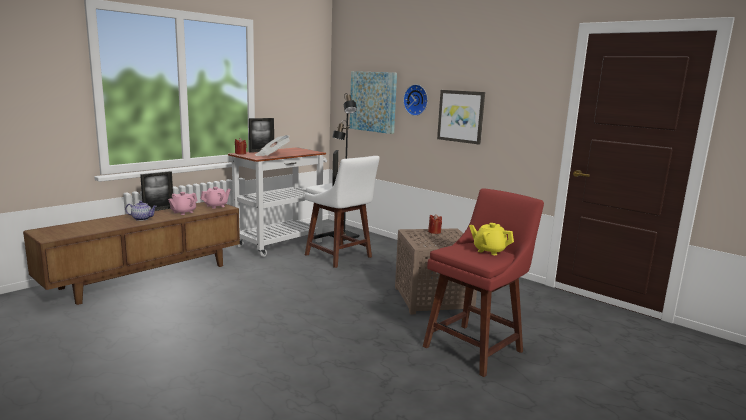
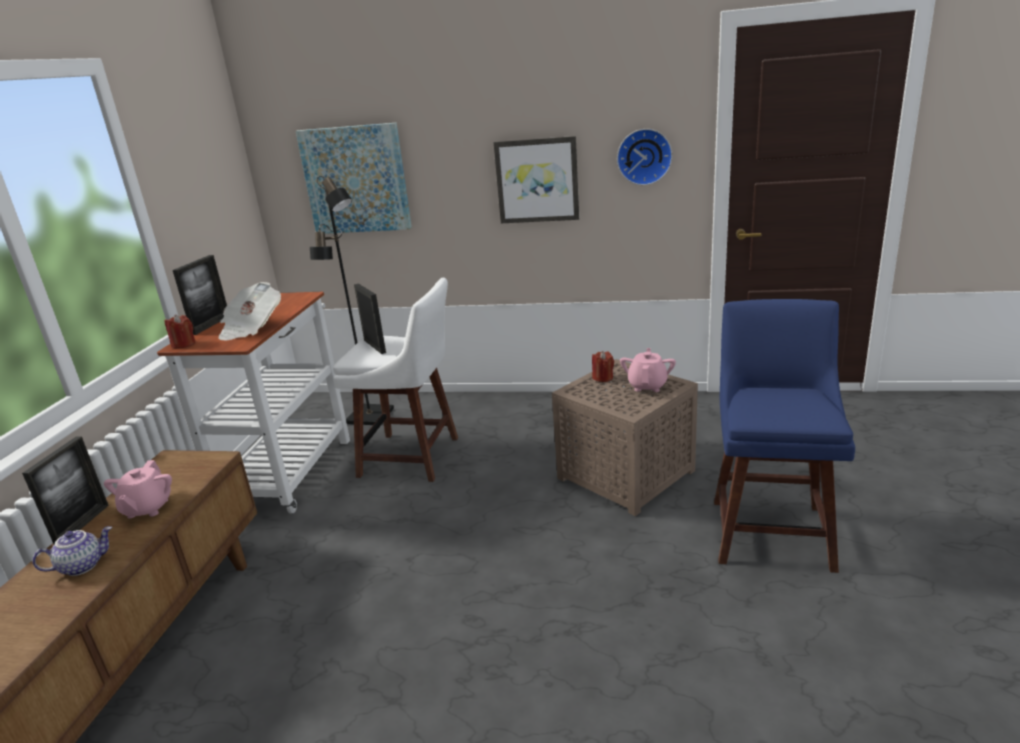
camera: 30 degrees left, 10 degrees up
(216, 206) = (190, 464): pink teapot -> pink teapot (647, 386)
(416, 100) = (447, 165): wall clock -> wall clock (644, 156)
(476, 347) = (771, 529): red stool -> blue stool
(489, 251) = (790, 396): yellow teapot -> none

